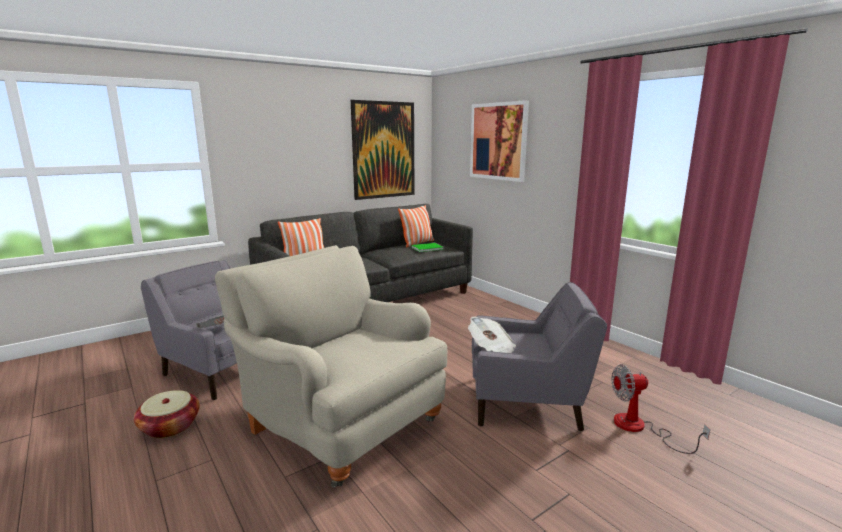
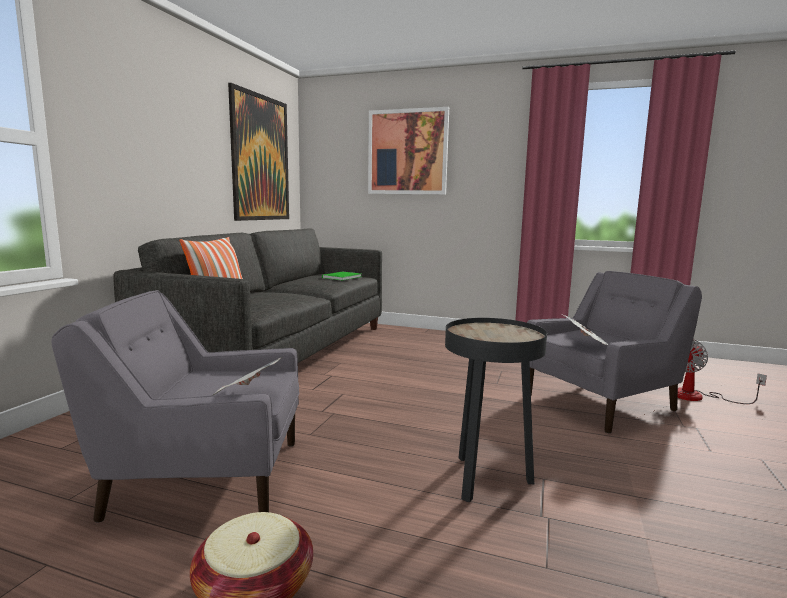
camera: 35 degrees left, 5 degrees down
(339, 422) = (485, 480): beige armchair -> black side table
(417, 243) = (317, 275): pillow -> none

